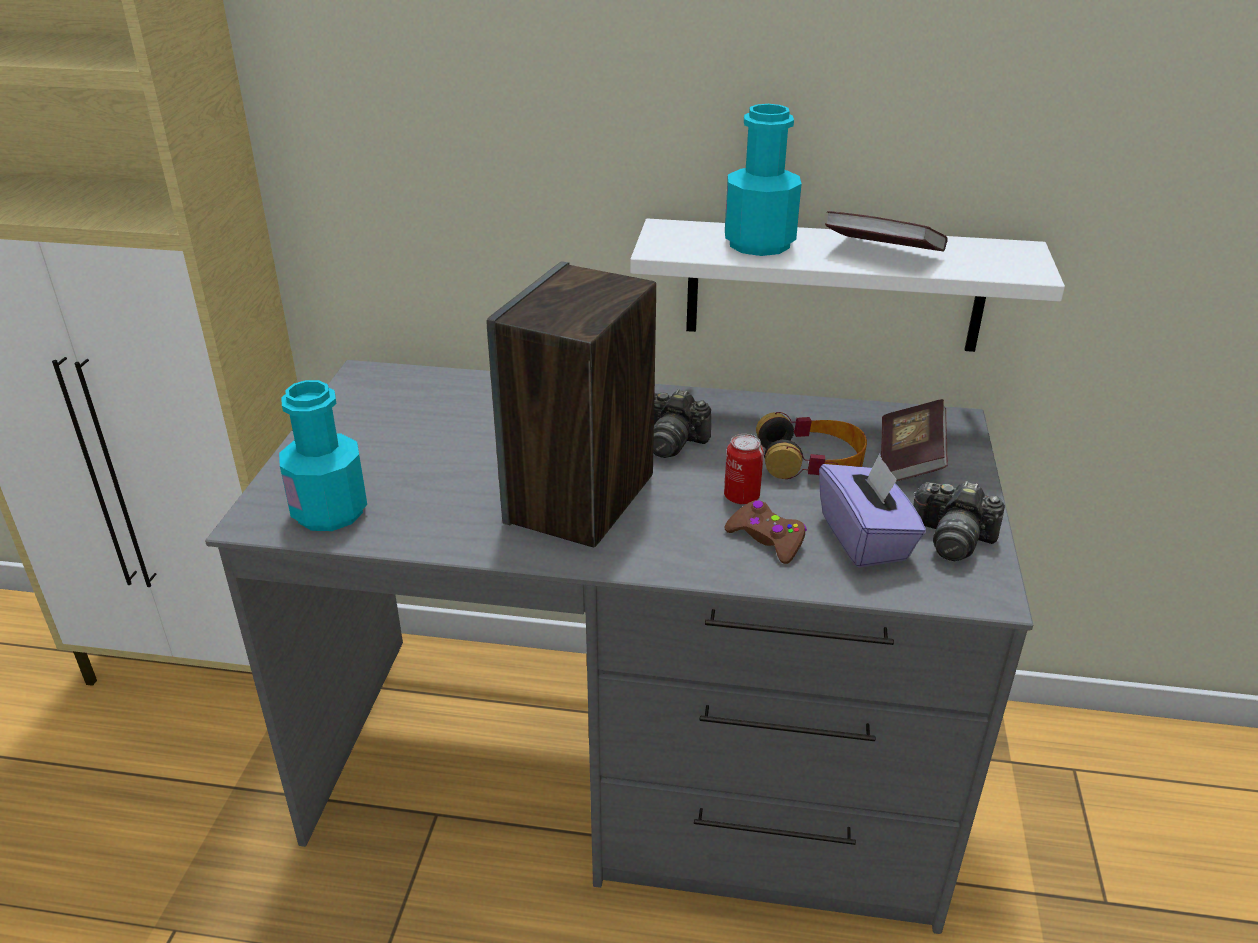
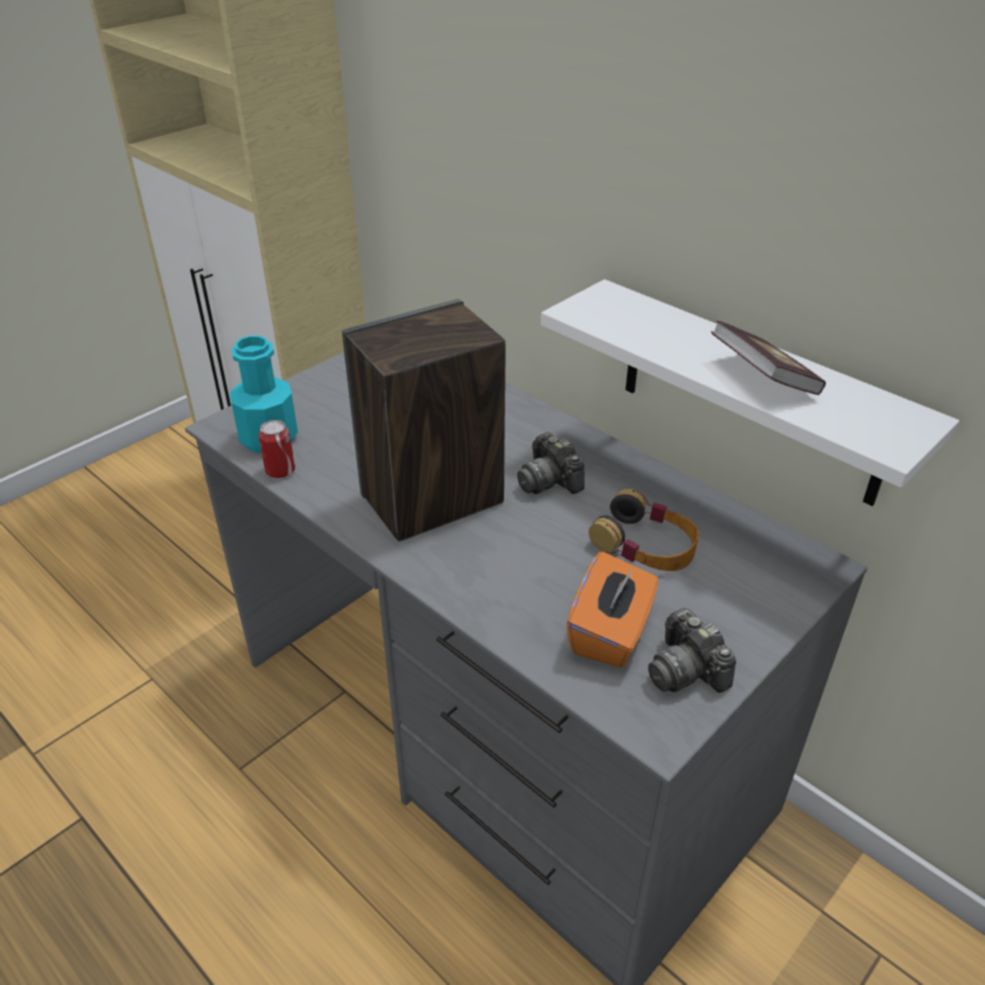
camera: 35 degrees right, 5 degrees up
(741, 496) = (551, 551): can -> can (280, 471)
(759, 243) = (664, 332): turquoise bottle -> none
(767, 539) = (531, 595): brown game controller -> none
(865, 538) = (610, 633): purple tissue box -> orange tissue box
(909, 460) = (733, 583): book -> none

